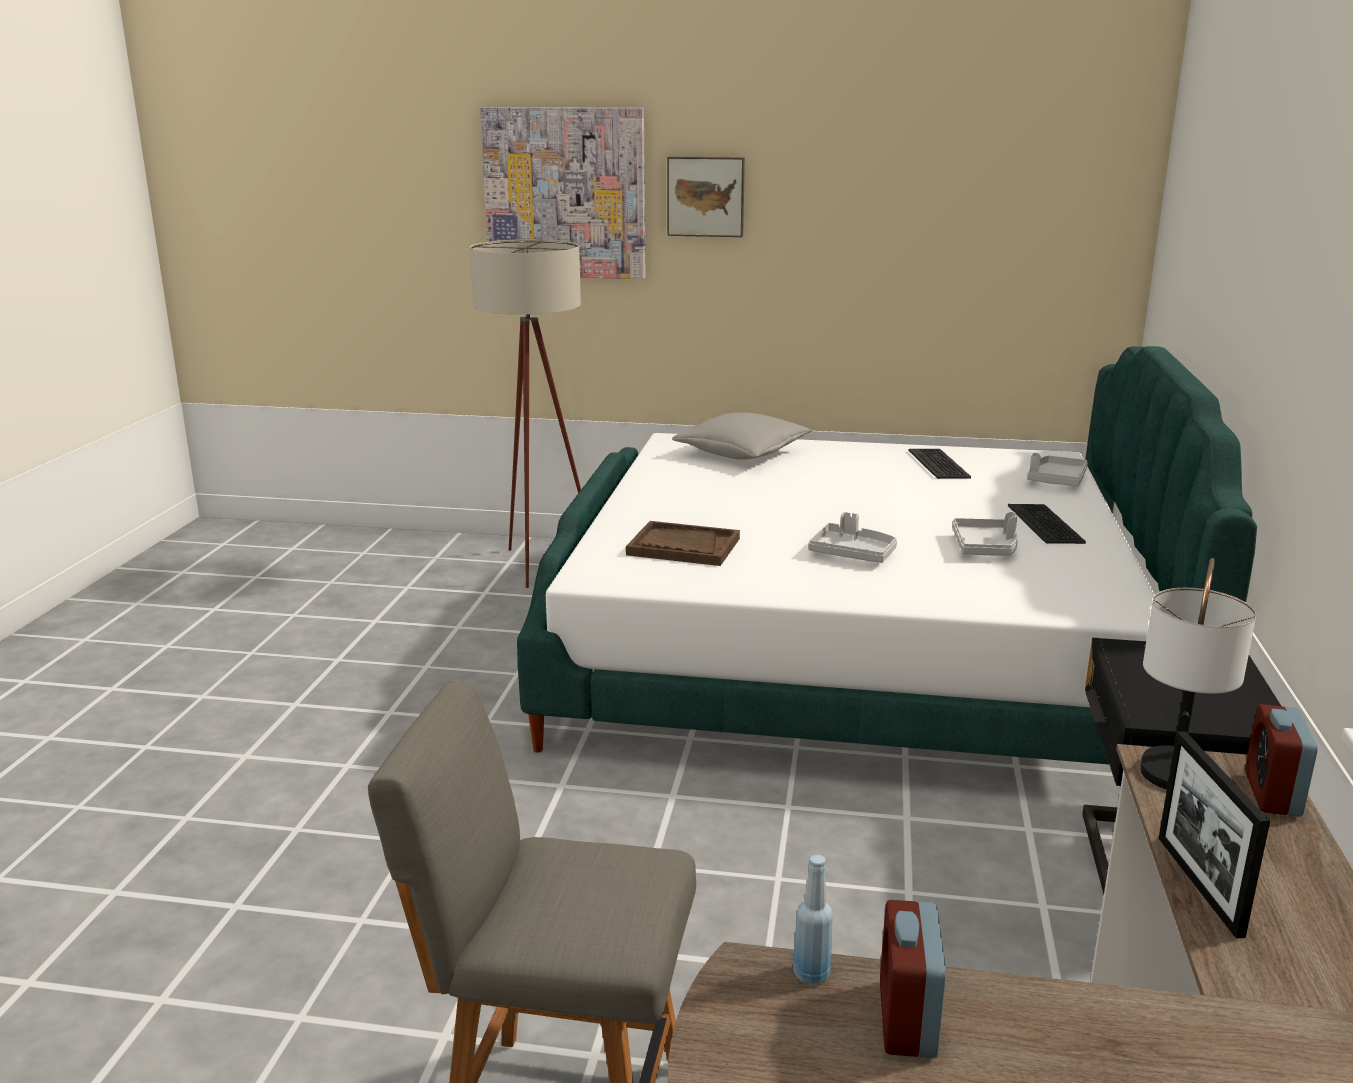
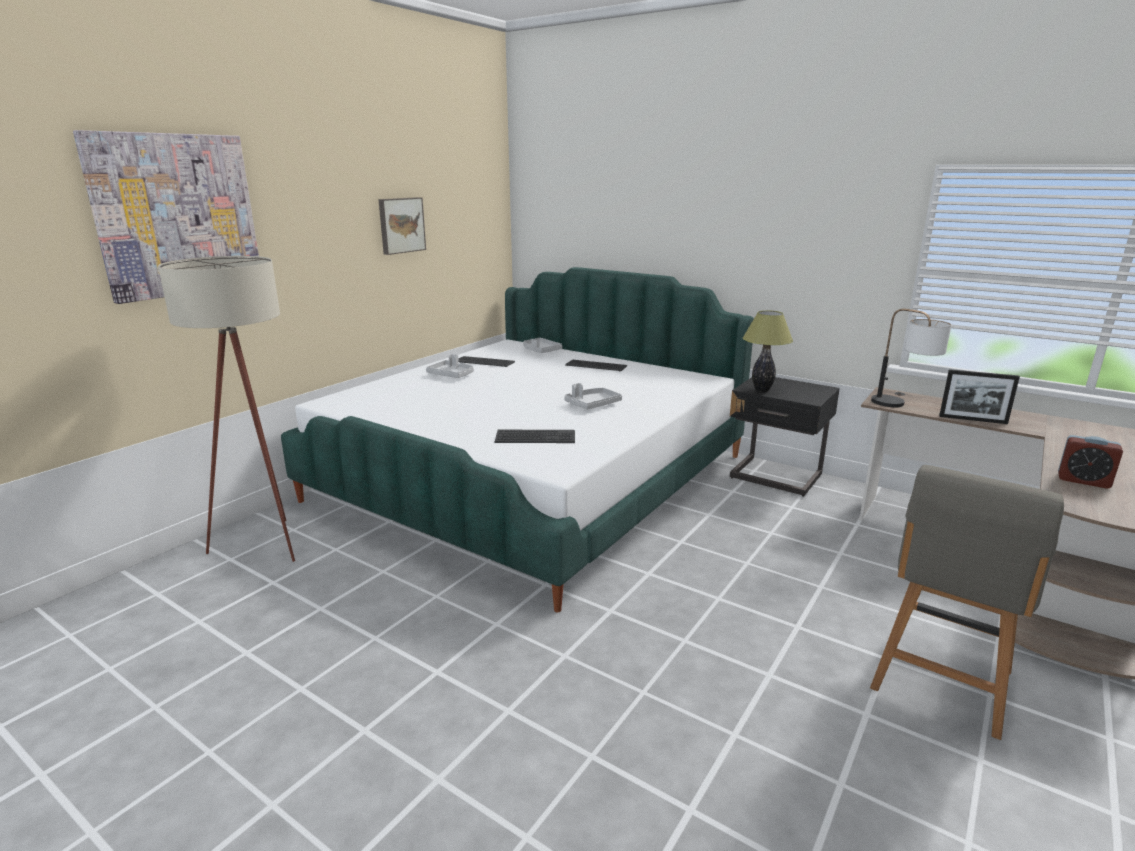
camera: 65 degrees left, 0 degrees up
(683, 547) = (535, 437): brown tray -> keyboard
(706, 196) = (293, 209): picture -> picture (401, 225)
(742, 454) = (390, 393): grey pillow -> none
(811, 974) = (1059, 490): blue bottle -> none
(985, 548) = (613, 381): grey tray -> grey tray (451, 375)
(1134, 663) = (762, 390): none -> table lamp
(1272, 794) = (906, 395): alarm clock -> none

